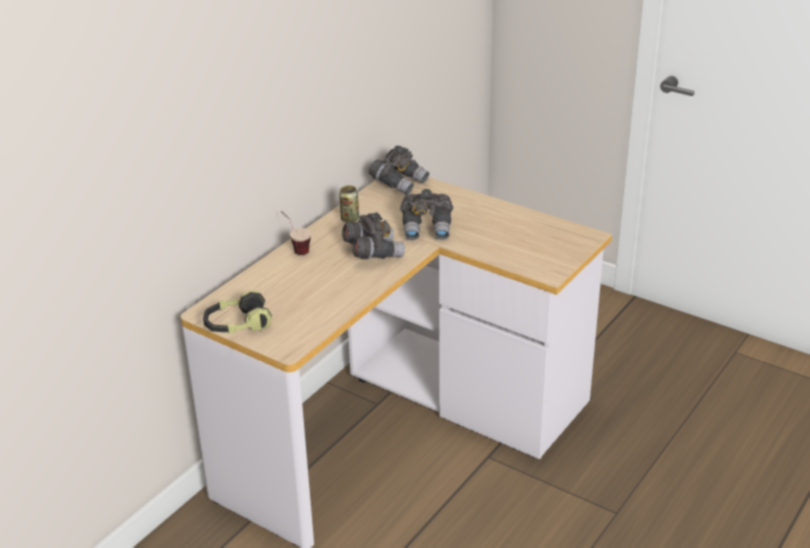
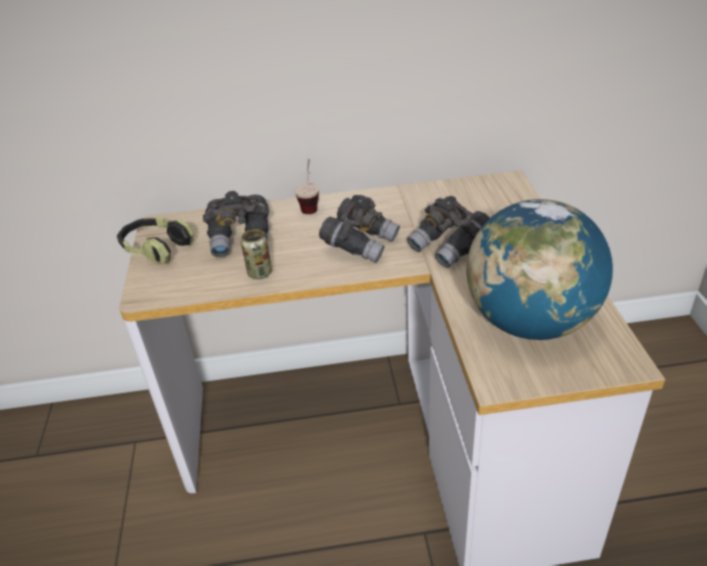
camera: 50 degrees right, 5 degrees up
(349, 219) = (396, 201): can -> can (259, 273)
(399, 183) = (498, 187): grey binoculars -> grey binoculars (241, 239)
(525, 242) = (530, 322): none -> globe

